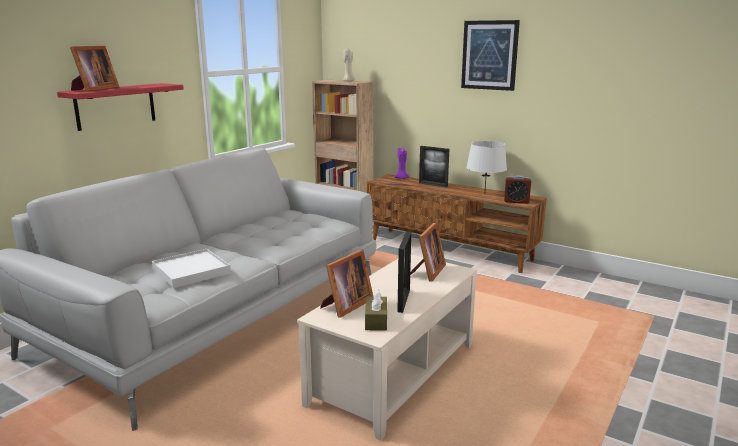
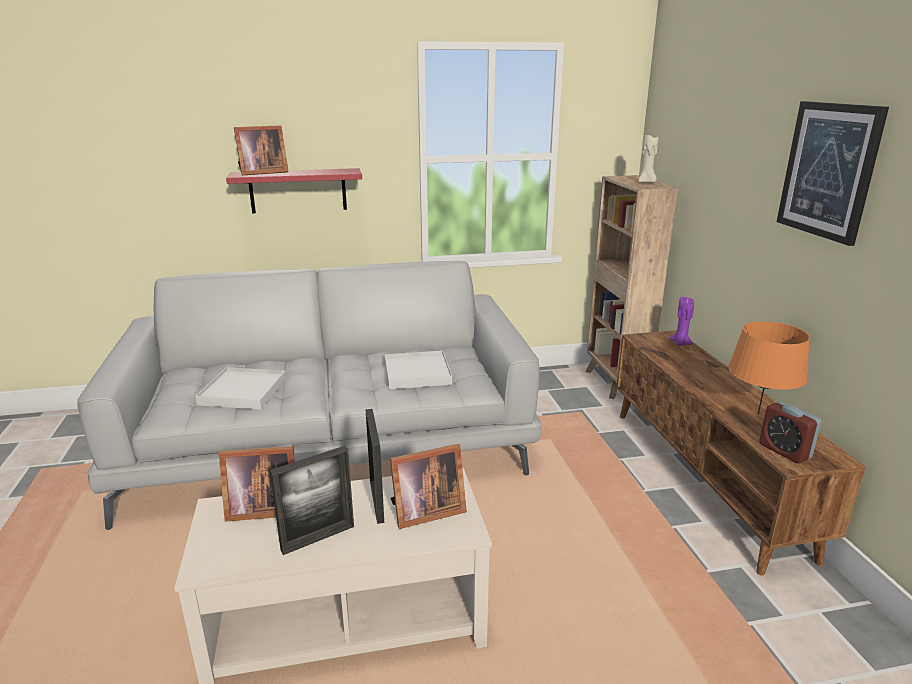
camera: 45 degrees right, 5 degrees up
(290, 228) = (417, 373): none -> white tray
(376, 320) = (241, 548): brown tissue box -> none
(433, 185) = (704, 369): picture frame -> picture frame (376, 501)
(484, 193) = (758, 414): grey table lamp -> orange table lamp

